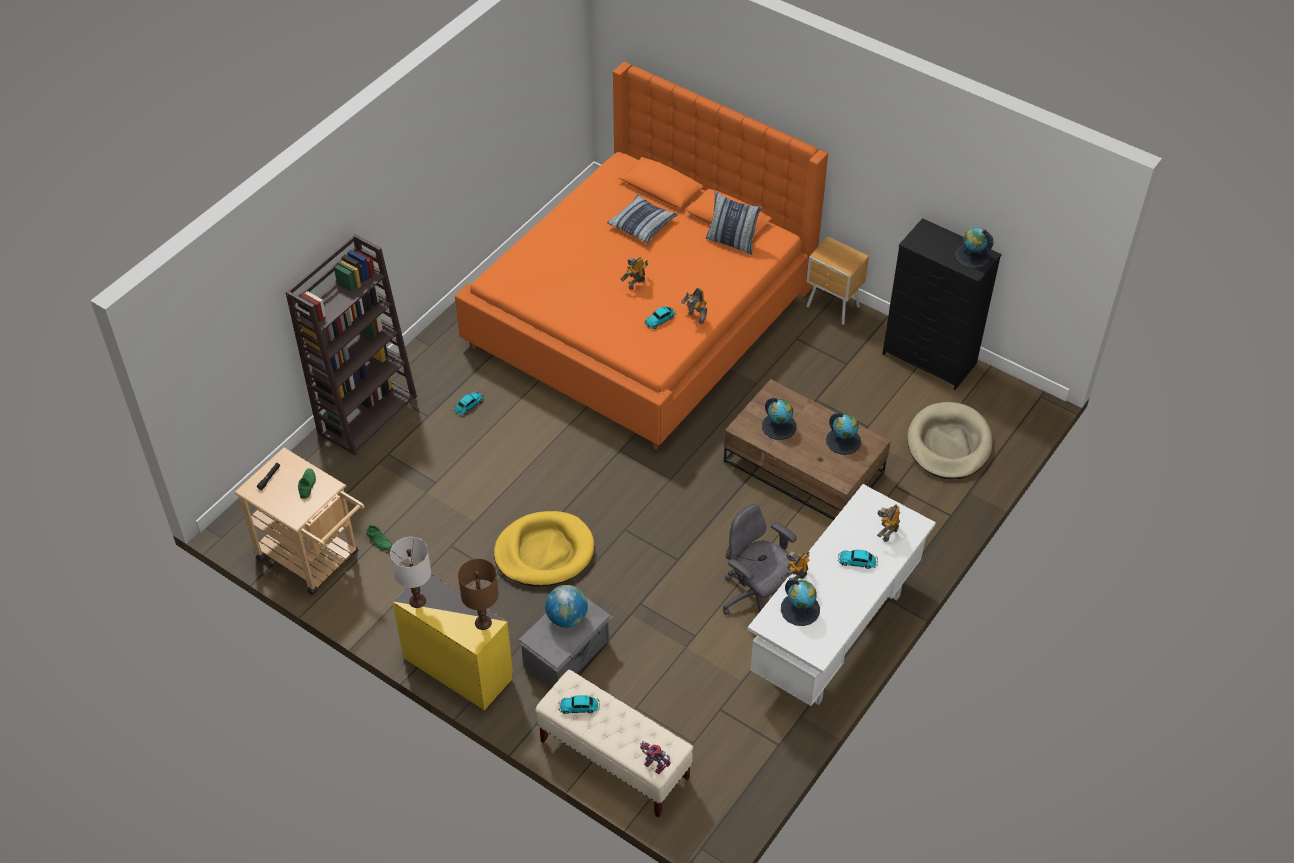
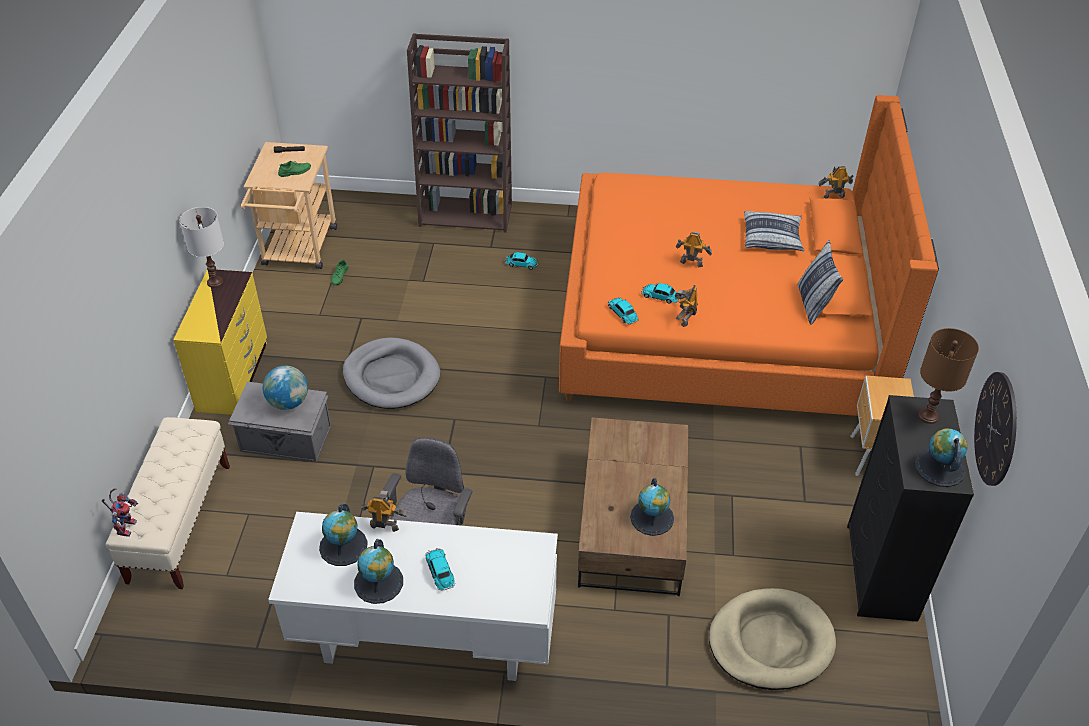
camera: 60 degrees right, 5 degrees down
(483, 622) = (211, 329): brown table lamp -> brown table lamp (928, 416)
(544, 552) = (391, 377): yellow dog bed -> grey dog bed
(580, 707) = (174, 445): toy car -> toy car (623, 314)
(779, 426) = (629, 456): globe -> globe (379, 582)
(887, 533) = (499, 583): toy robot -> toy robot (833, 196)
(994, 208) = (996, 428): none -> wall clock

